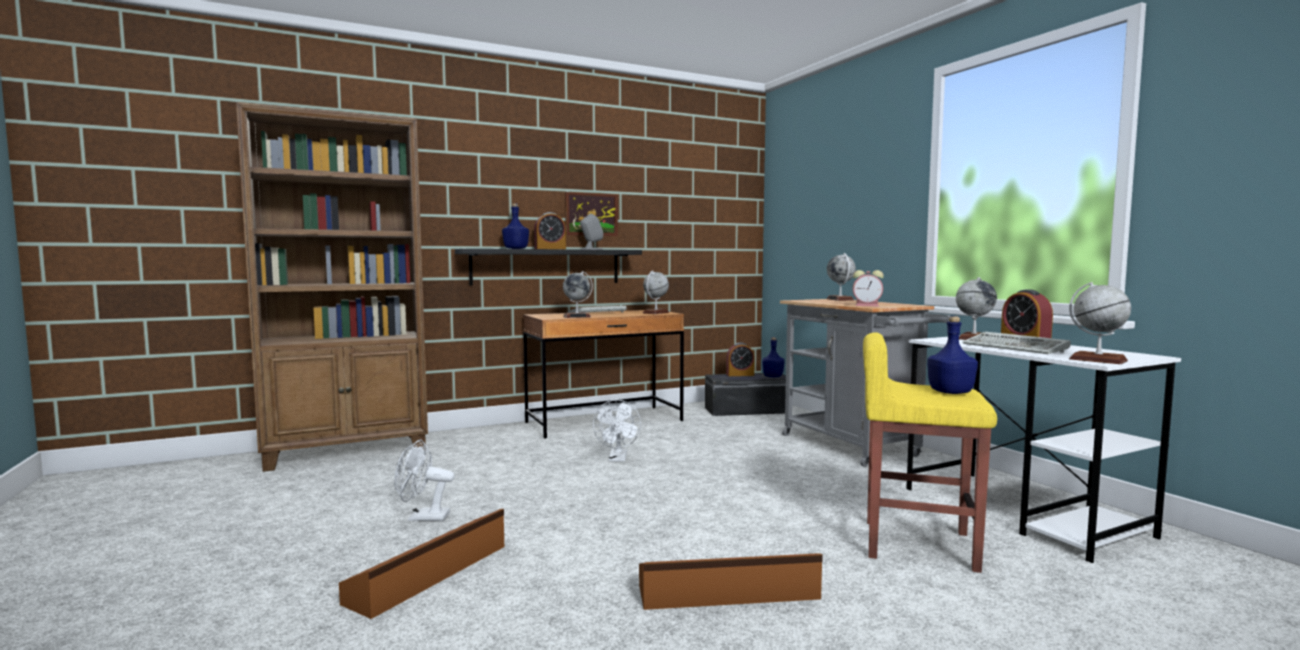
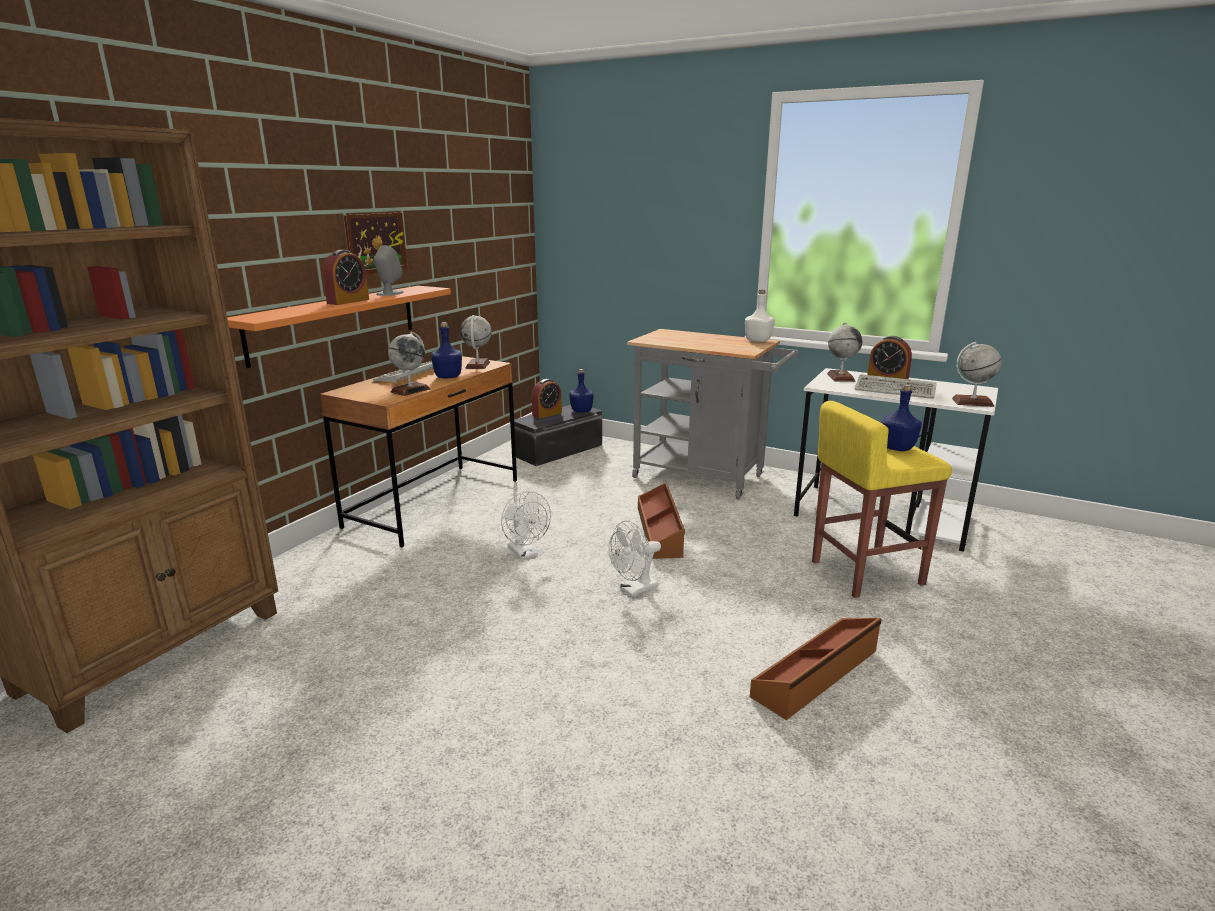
camera: 35 degrees left, 15 degrees up
(422, 518) = (436, 711): white fan -> white fan (634, 590)
(431, 573) = (562, 775): brown storage box -> brown storage box (660, 531)
(515, 249) = (306, 307): blue bottle -> blue bottle (447, 377)
(546, 267) = (335, 323): black shelf -> orange shelf
(840, 299) = (674, 333): globe -> none
(868, 305) = (735, 348): alarm clock -> none
(909, 304) = (758, 340): none -> white bottle

